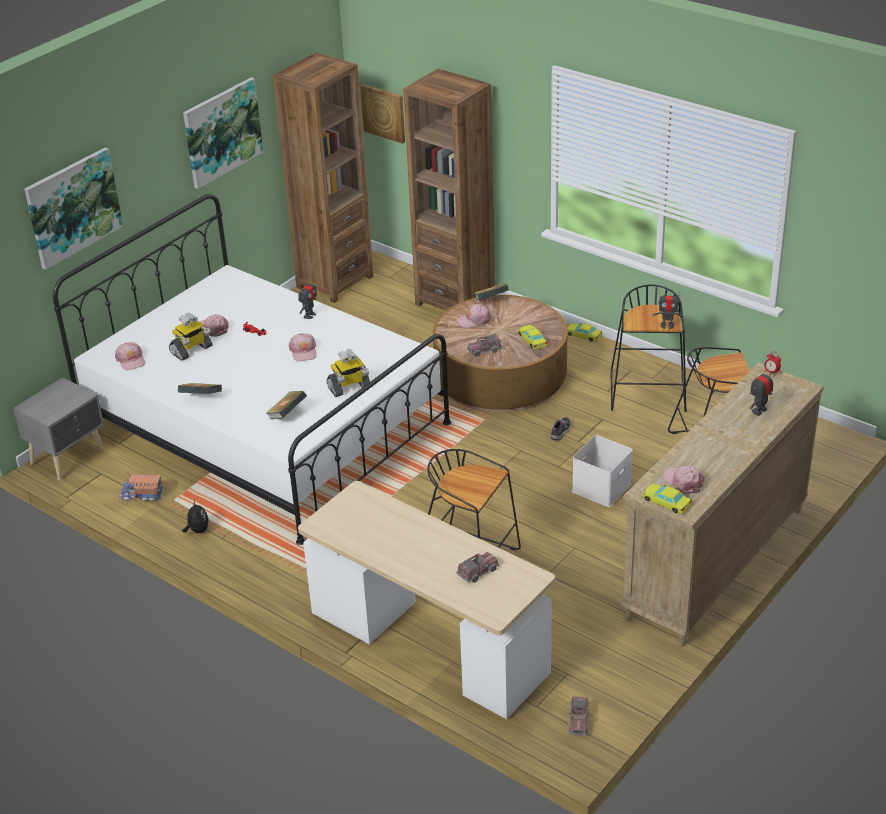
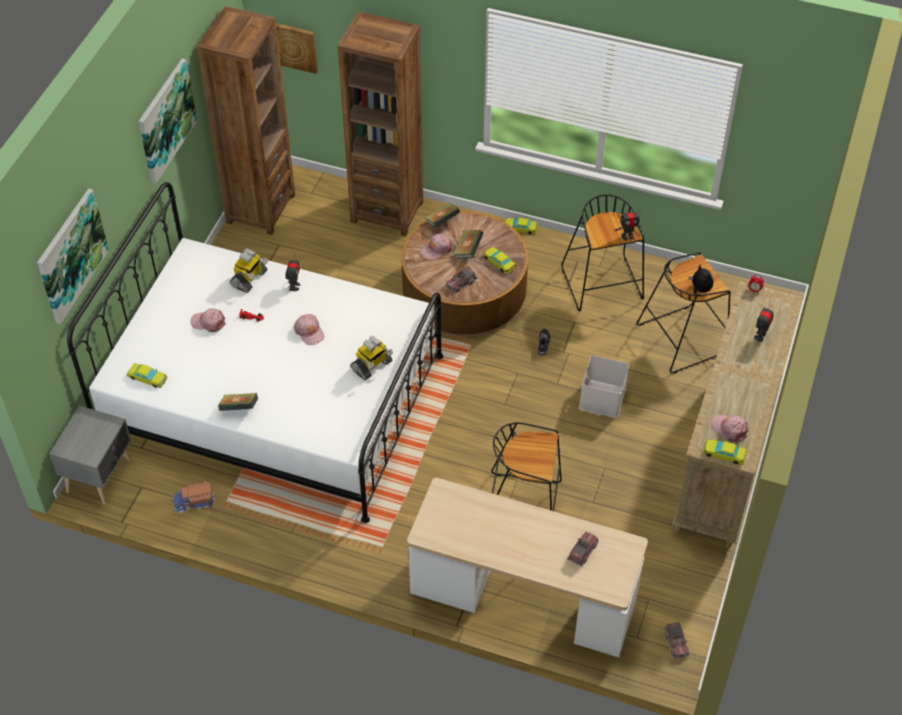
camera: 20 degrees left, 15 degrees up
(131, 360) = (147, 377): pink cap -> yellow toy car
(191, 350) = (201, 353): toy robot -> toy robot (249, 279)
(197, 530) = (265, 529): plush toy -> plush toy (700, 289)
(287, 414) = (329, 410): book -> book (468, 251)

